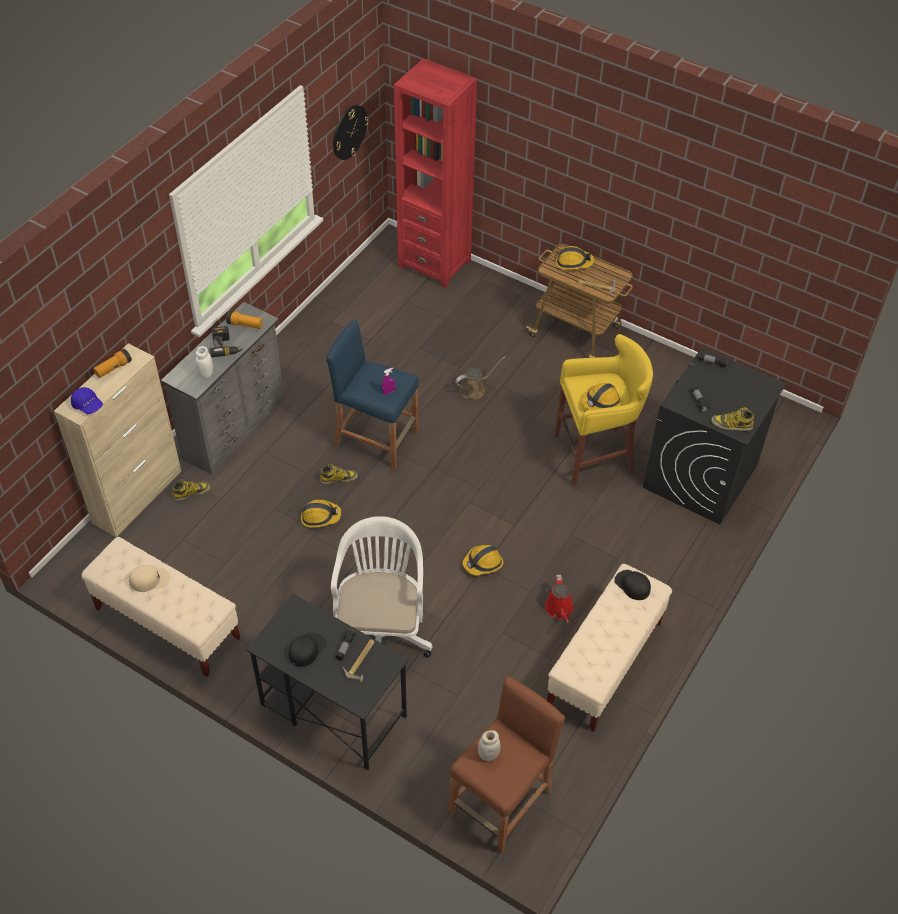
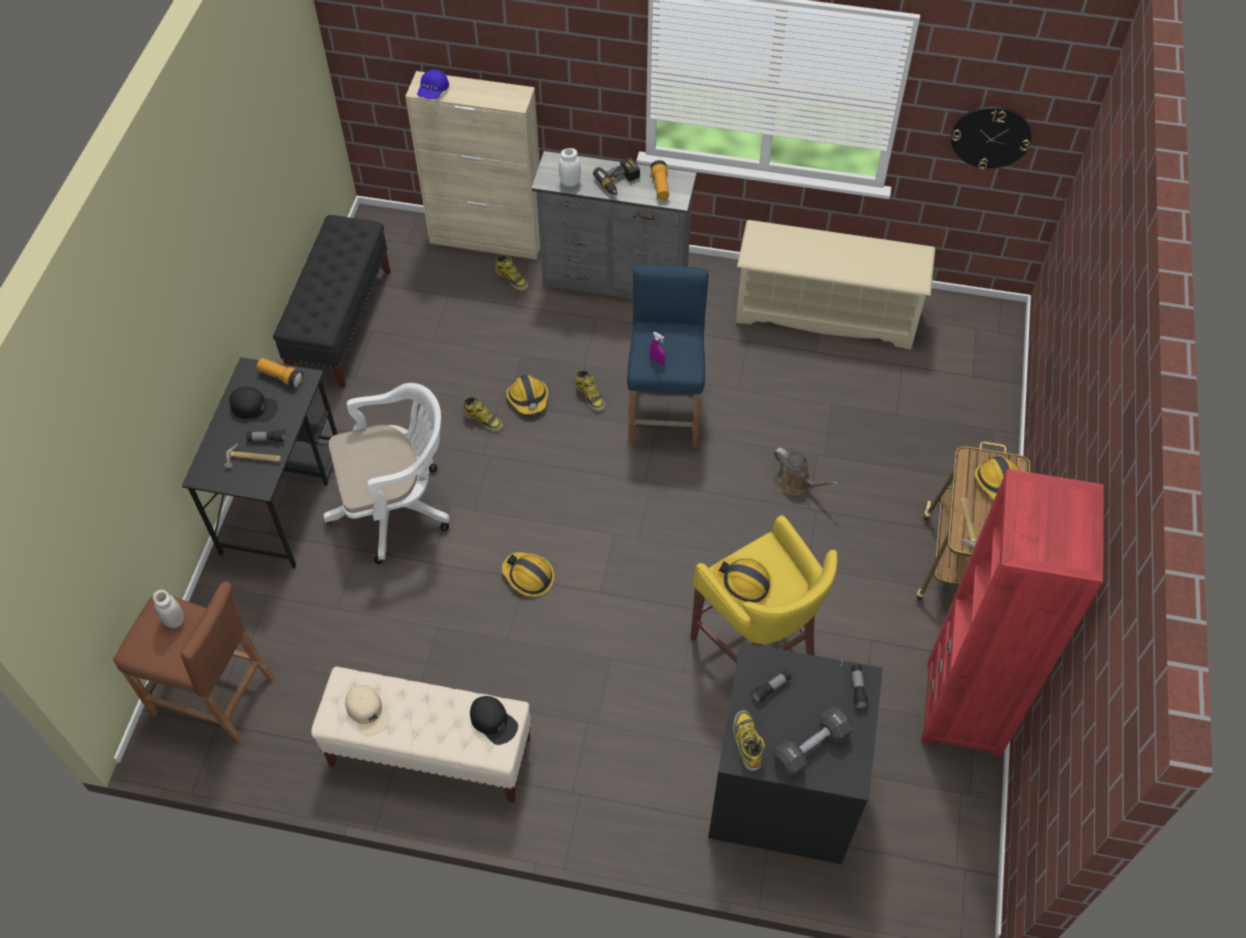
camera: 70 degrees right, 5 degrees up
(113, 368) = (492, 90): flashlight -> flashlight (281, 377)
(149, 579) = (335, 266): beige cap -> beige cap (368, 711)
(167, 623) = (341, 323): beige bench -> black bench
(325, 551) = (483, 419): none -> boot
(339, 322) = (826, 313): none -> beige shoe rack
(434, 264) = (986, 371): red bookcase -> red bookcase (963, 708)
(559, 609) = (492, 679): red watering can -> none
(632, 585) = (493, 721): black cap -> black cap turned 105 degrees clockwise
(744, 396) = (811, 747): none -> black dumbbell

